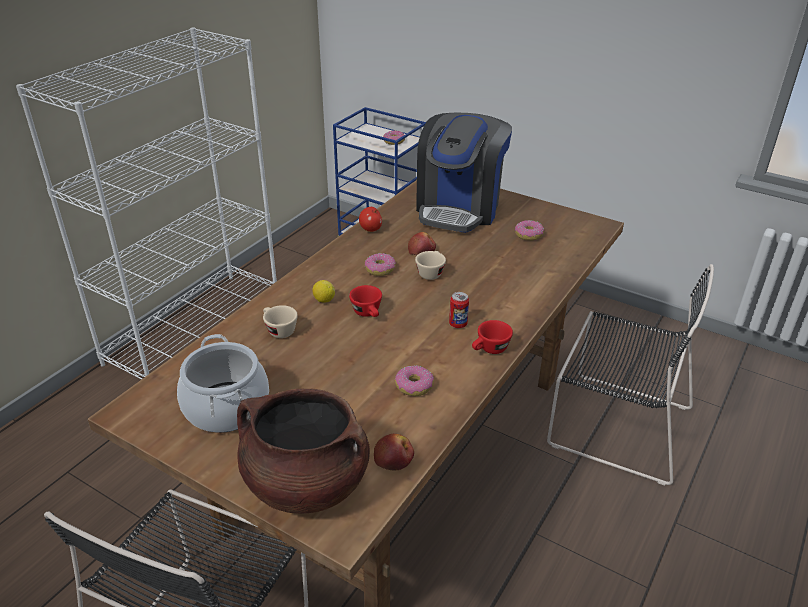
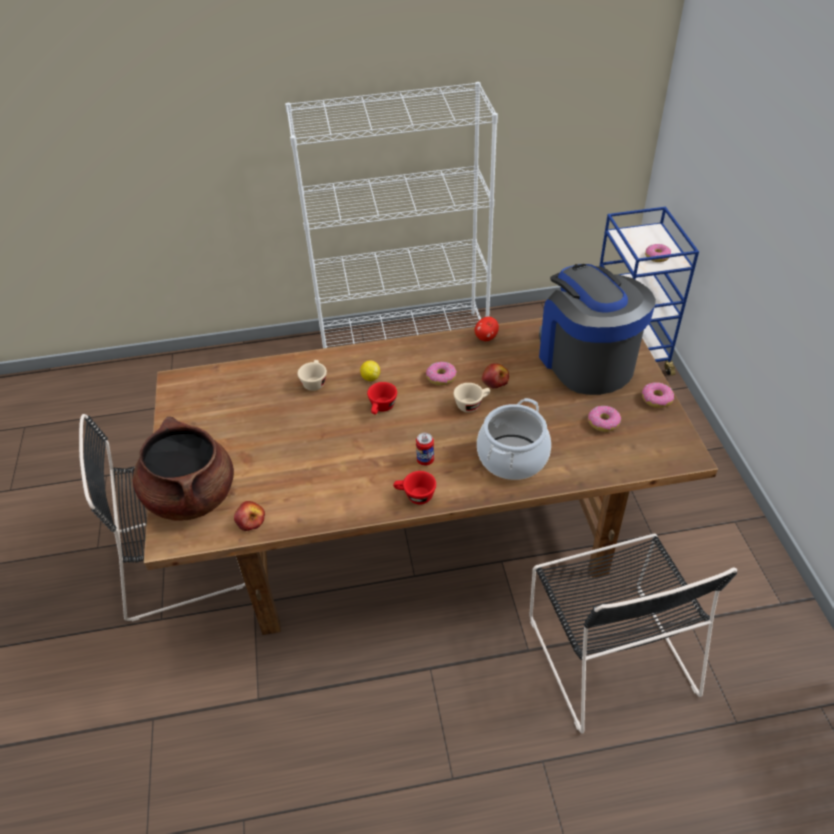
camera: 50 degrees right, 10 degrees up
(226, 407) = (219, 415): cooking pot -> cooking pot (512, 457)
(414, 386) = (329, 483): donut -> donut (656, 399)
(459, 208) = (585, 360): coffee machine -> coffee machine turned 90 degrees clockwise

